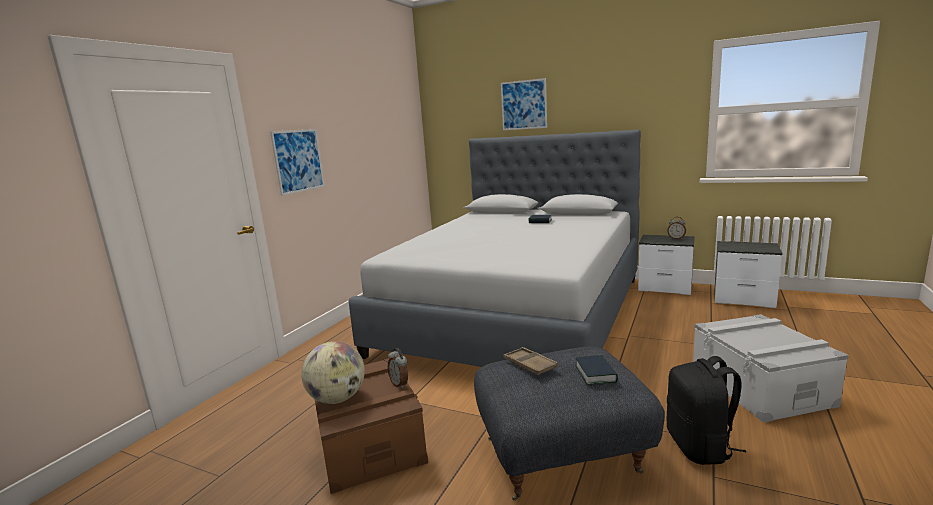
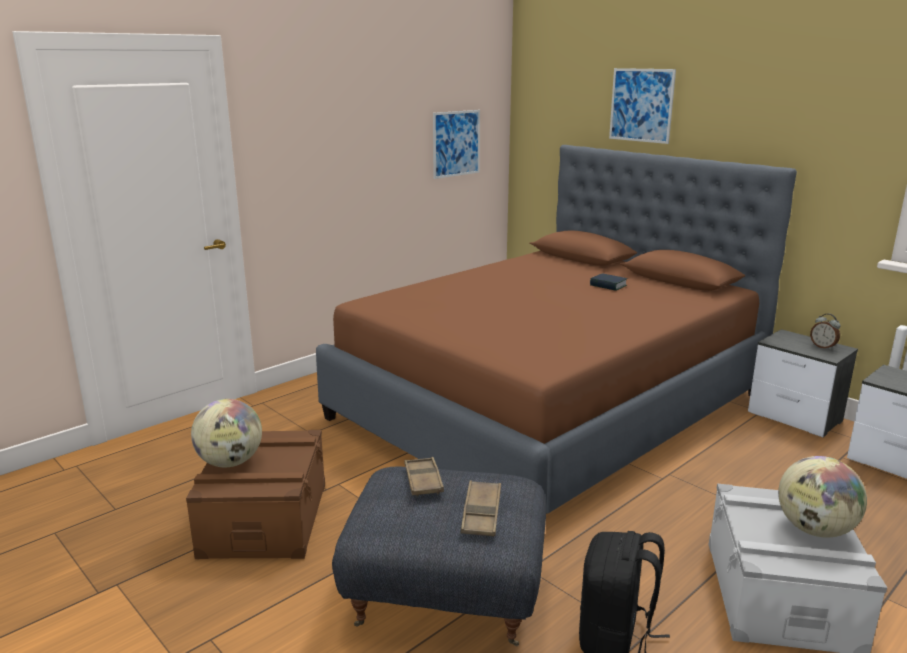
camera: 20 degrees right, 5 degrees up
(298, 160) = (299, 164): picture -> picture (456, 143)
(400, 384) = (300, 463): alarm clock -> none
(517, 314) = (549, 406): grey bed -> brown bed
(595, 374) = (481, 513): book -> brown tray
(775, 335) = (814, 529): none -> globe

